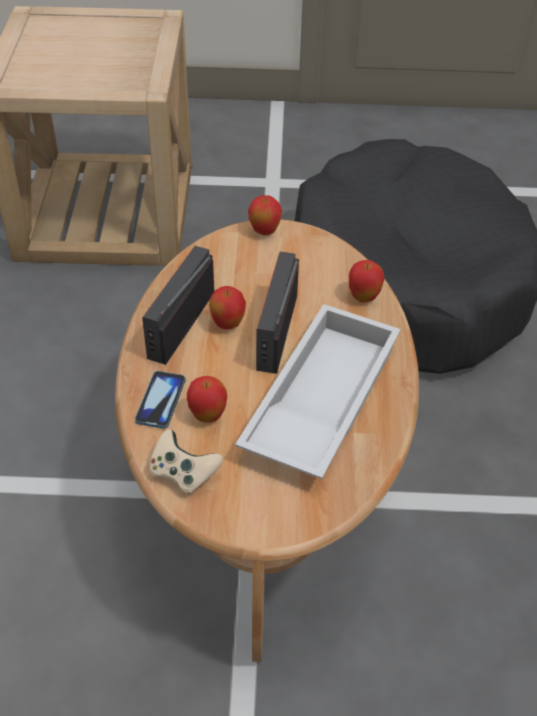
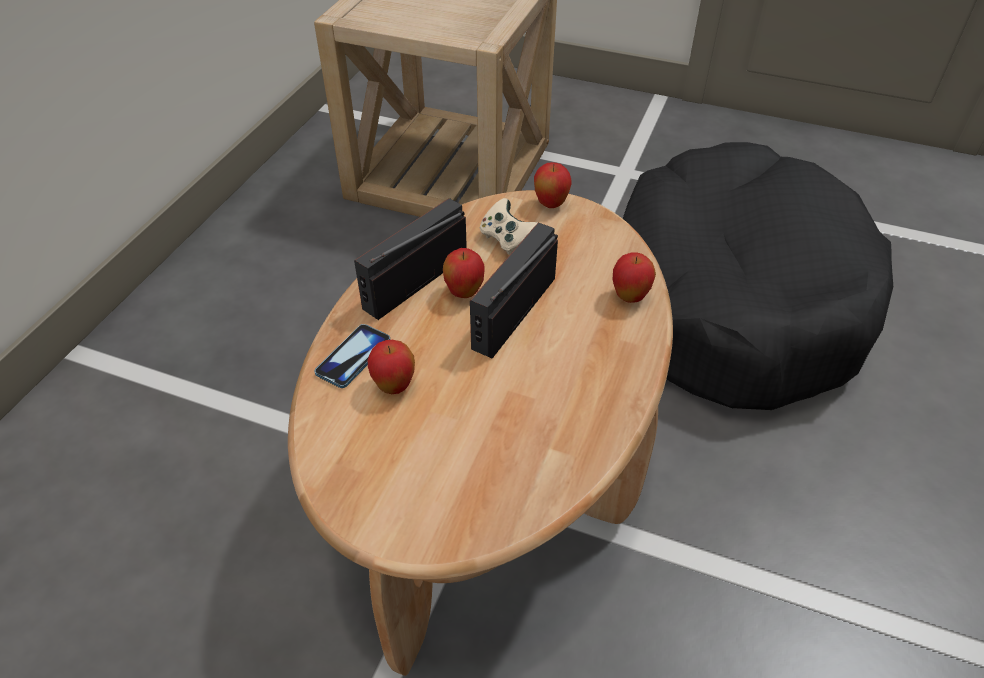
camera: 20 degrees right, 0 degrees up
(183, 473) = (336, 443): beige game controller -> beige game controller (508, 239)
(319, 400) = (526, 400): white tray -> none

